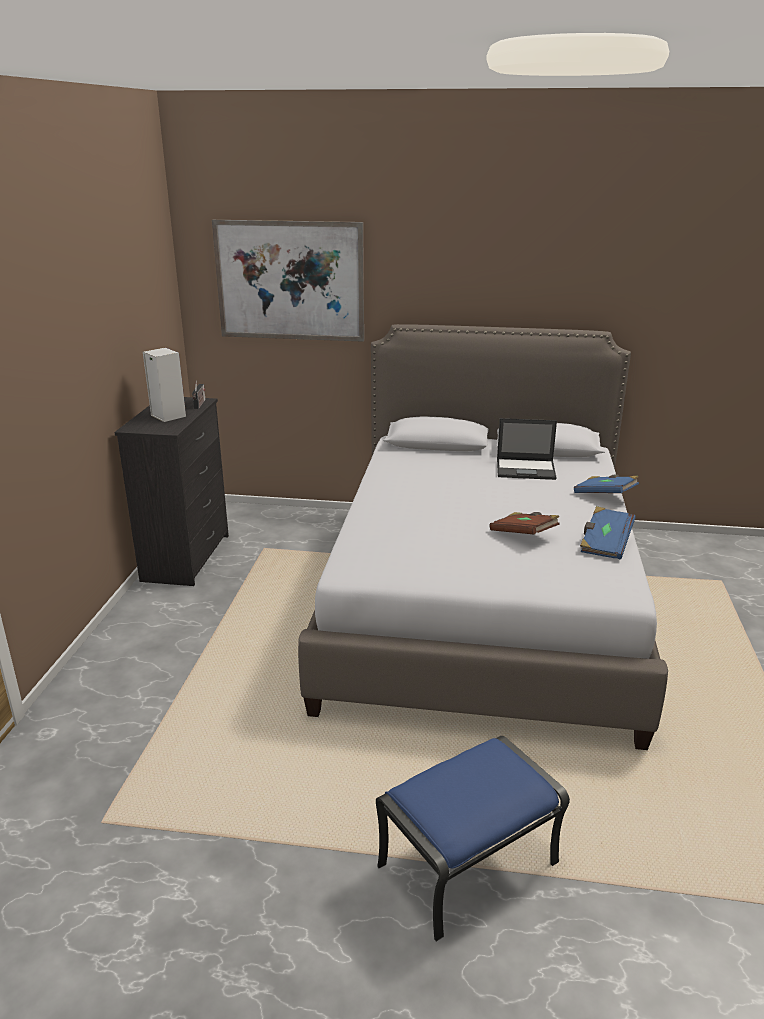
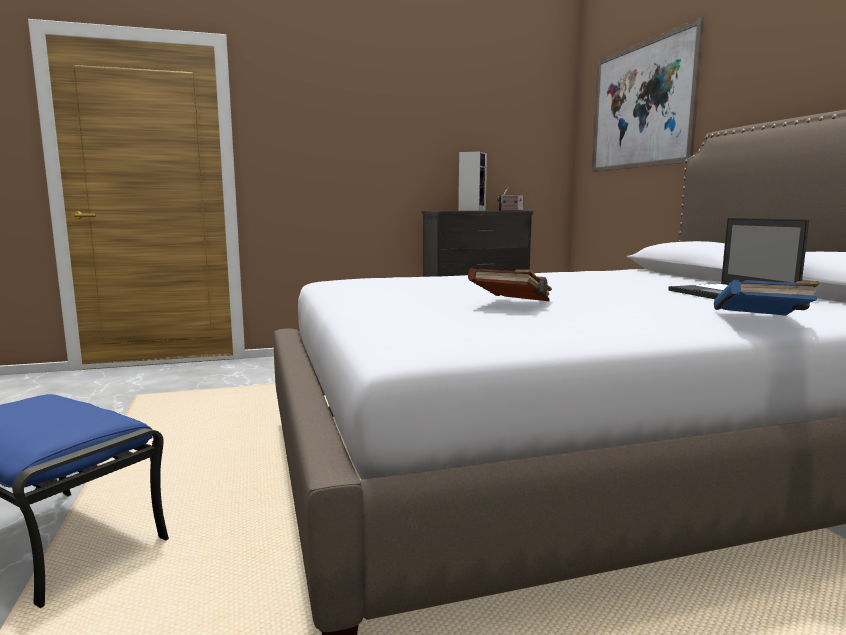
camera: 65 degrees right, 15 degrees down
(604, 544) = (562, 329): blue book -> none

